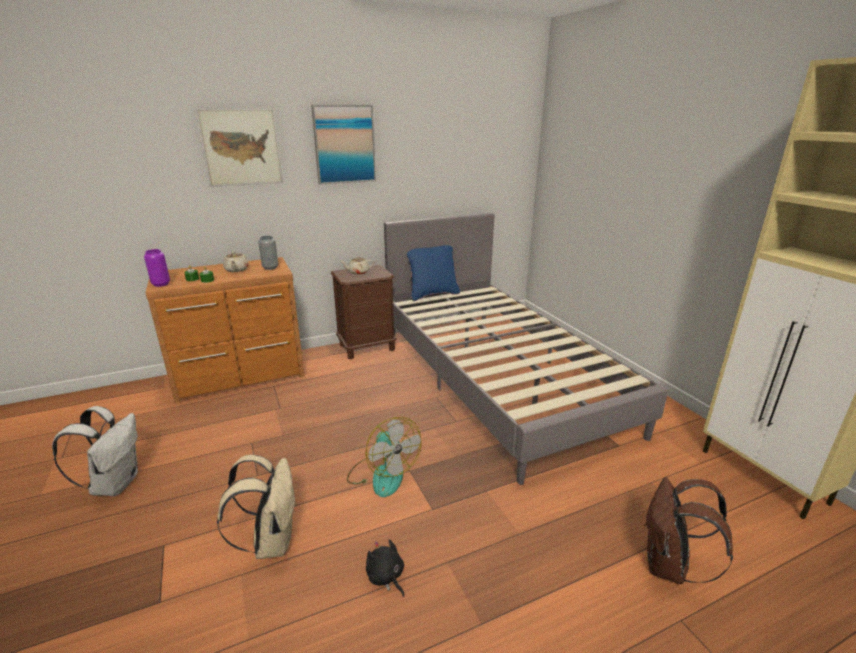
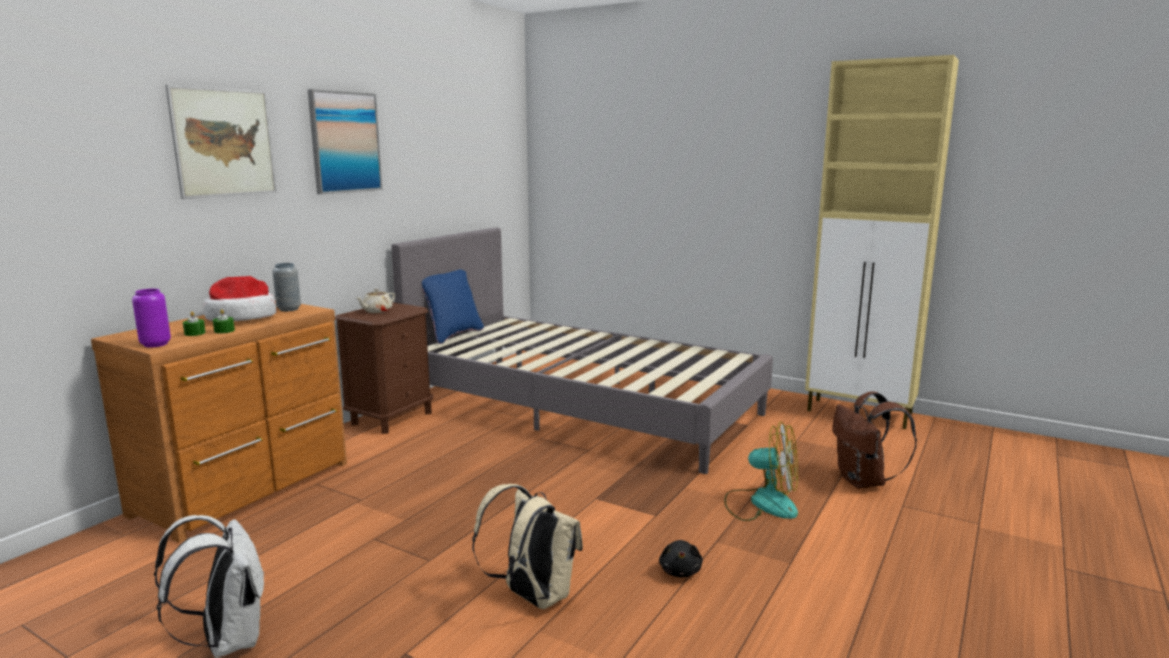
camera: 35 degrees left, 10 degrees down
(236, 270) = (242, 317): beige teapot -> hat
(382, 474) = (572, 509): fan -> fan (761, 503)
(386, 577) = (680, 571): black plush toy -> black plush toy turned 105 degrees counterclockwise

